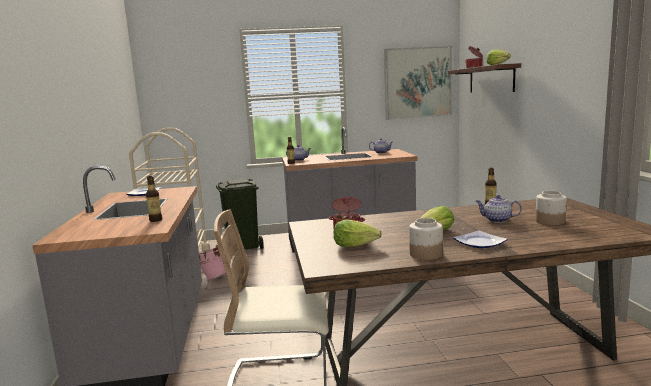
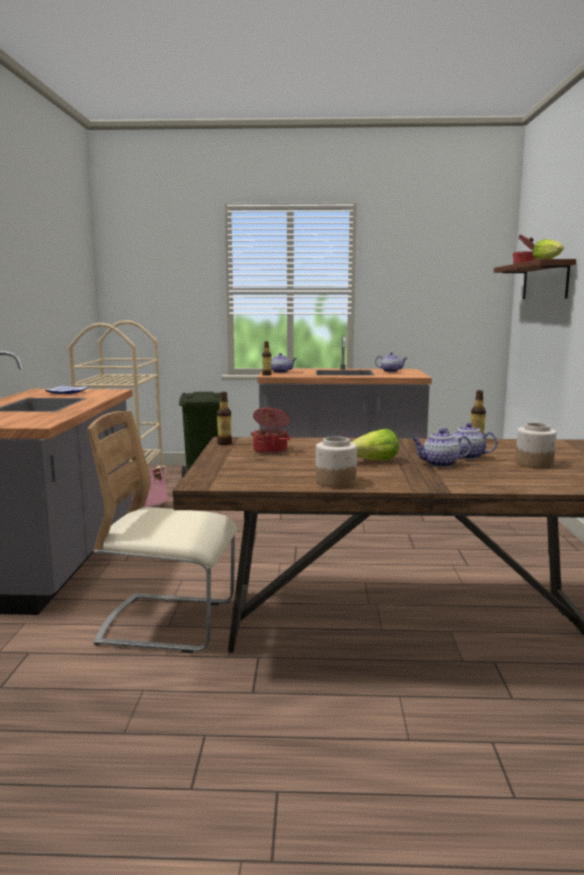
camera: 10 degrees right, 0 degrees up
(156, 220) = (50, 416): bottle -> bottle (224, 443)
(355, 245) = (263, 466): lettuce -> none
(418, 83) = (455, 283): picture -> none
(478, 243) = (413, 477): plate -> none
(485, 229) = (439, 464): none -> teapot

